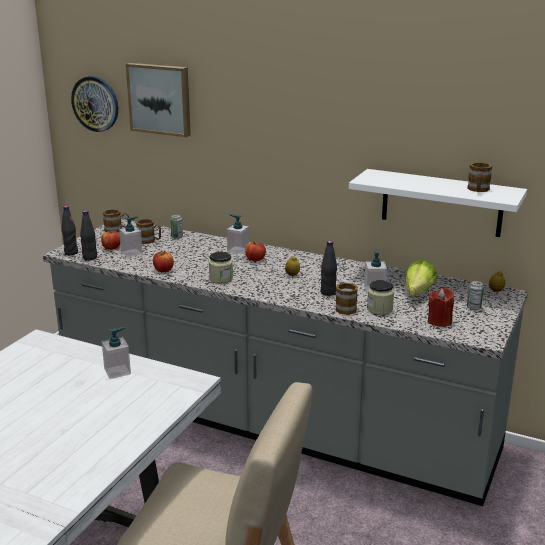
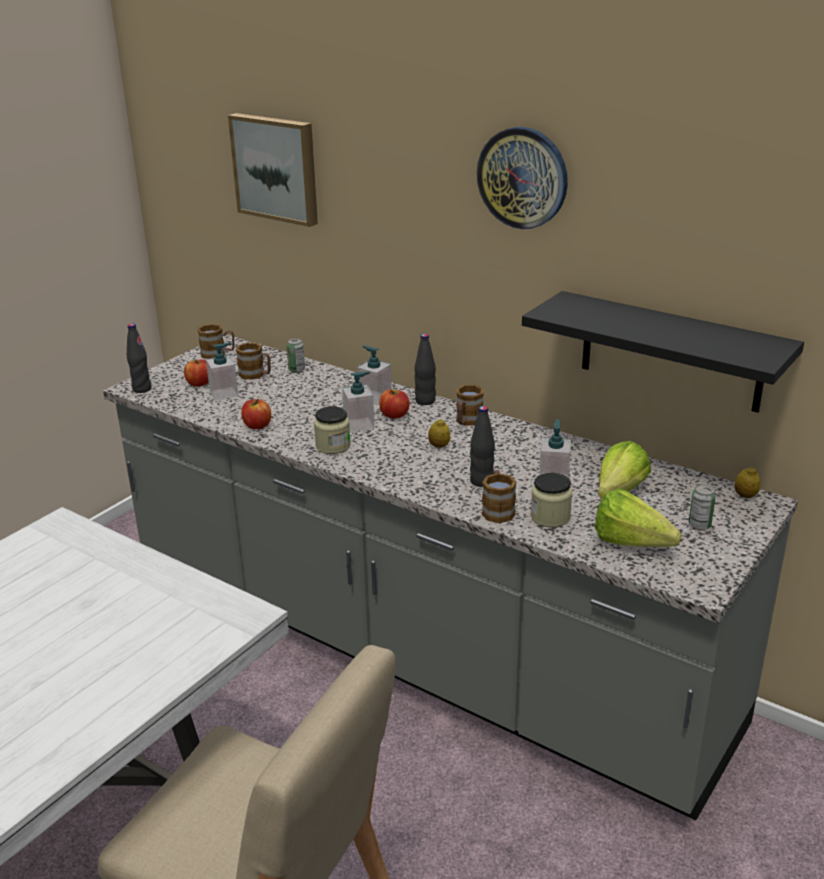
camera: 10 degrees right, 5 degrees up
(90, 258) = (164, 399): black bottle -> black bottle (425, 401)
(95, 103) = (194, 170): wall clock -> wall clock (523, 178)
(117, 371) = (146, 588): soap dispenser -> soap dispenser (359, 425)
(439, 321) = (637, 546): red candle -> lettuce
(441, 203) = (671, 352): white shelf -> black shelf
(478, 190) = (721, 341): mug -> mug (467, 422)

